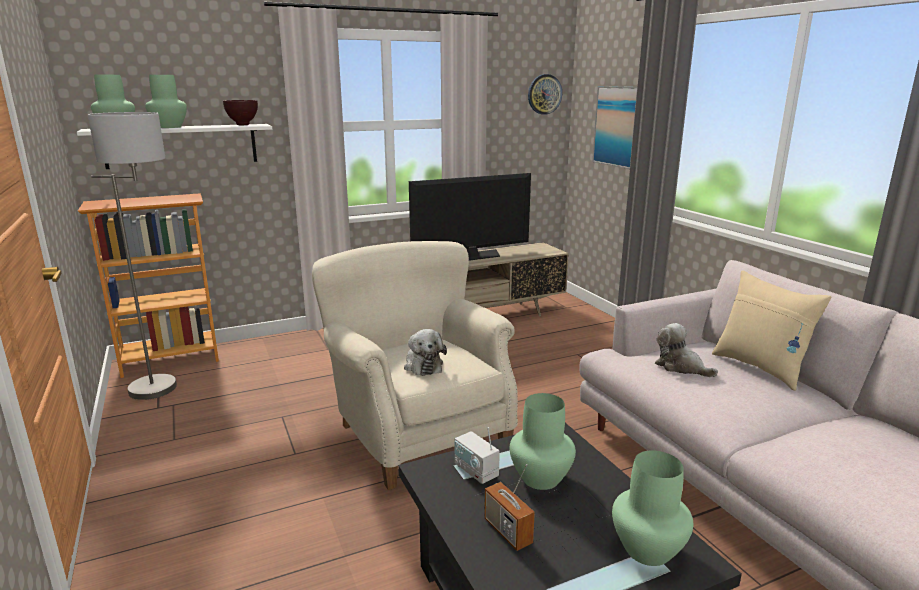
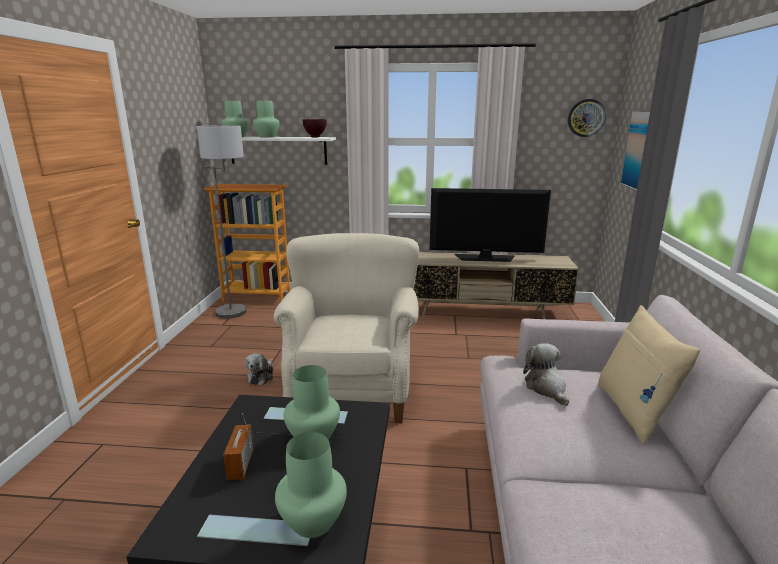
camera: 30 degrees right, 0 degrees up
(423, 365) = (335, 331): plush toy -> plush toy (261, 376)
(476, 471) = (277, 416): radio -> none

